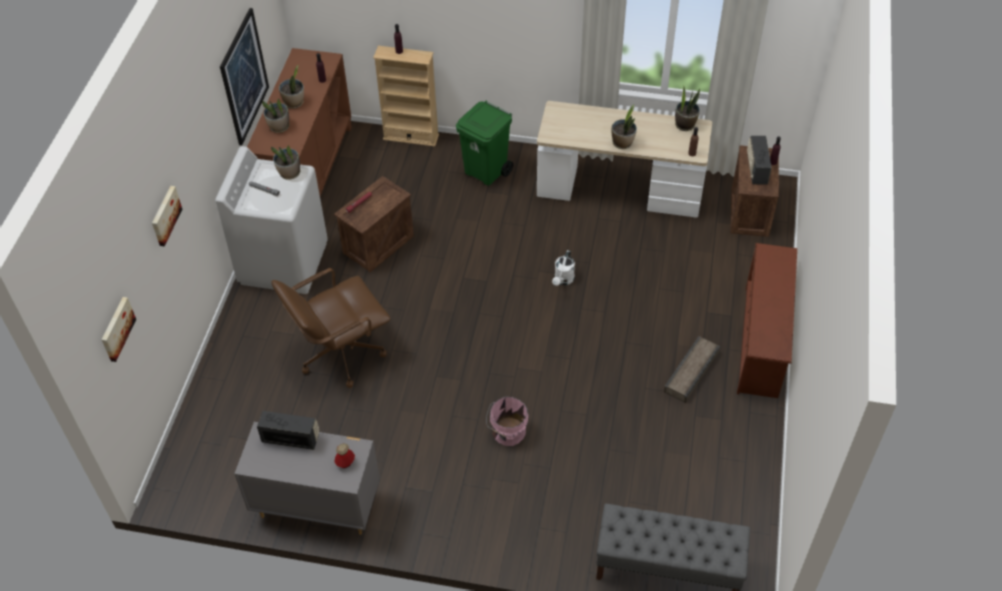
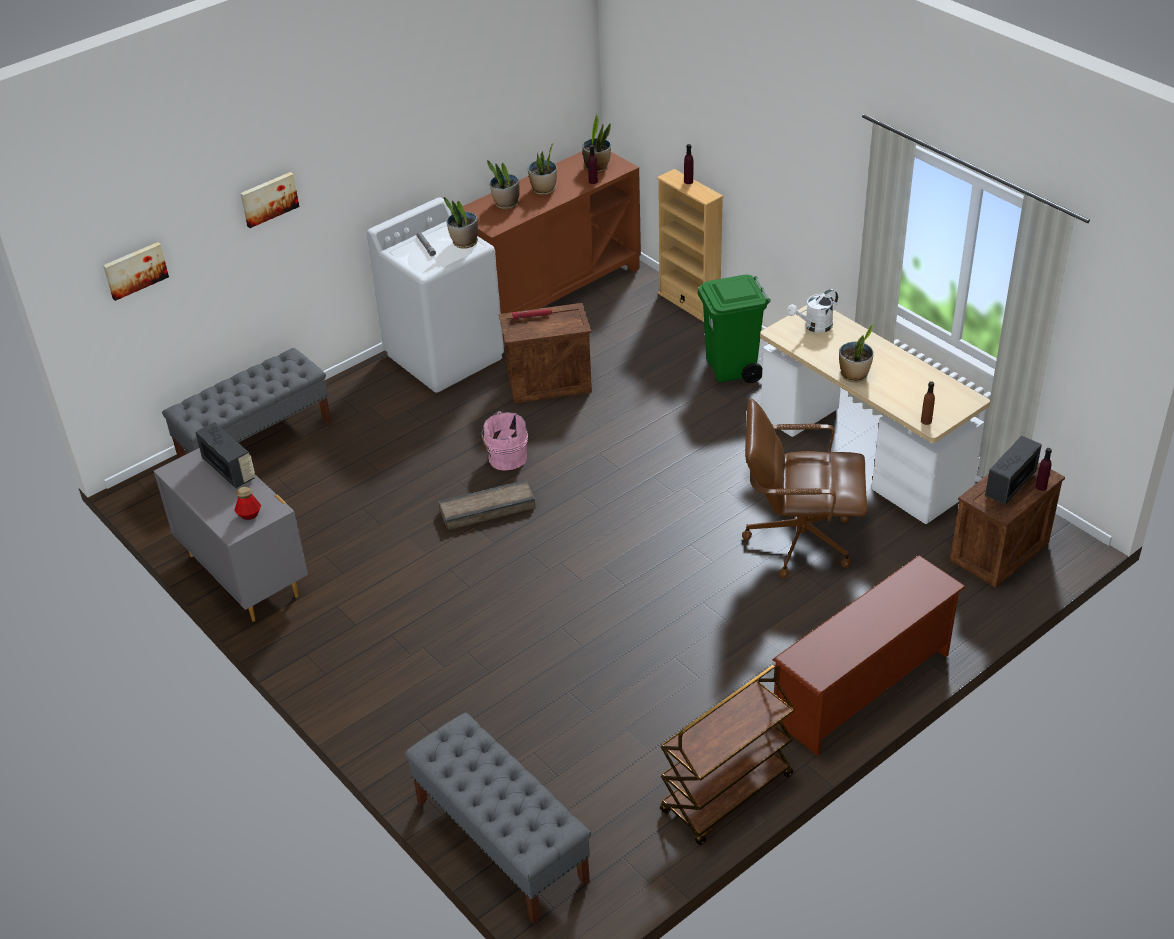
camera: 40 degrees right, 10 degrees down
(213, 403) = (256, 441): none -> grey bench
(244, 77) = (483, 128): picture -> none
(340, 353) = (408, 458): brown office chair -> brown office chair (799, 539)
(507, 432) = (484, 615): pink bucket -> pink bucket (505, 458)
(563, 280) = (700, 508): white watering can -> white watering can (814, 327)
(685, 125) = (951, 390): potted plant -> potted plant (597, 167)
(690, 371) = (743, 670): crate -> crate (487, 509)
(756, 453) = (726, 795): none -> brown cart

